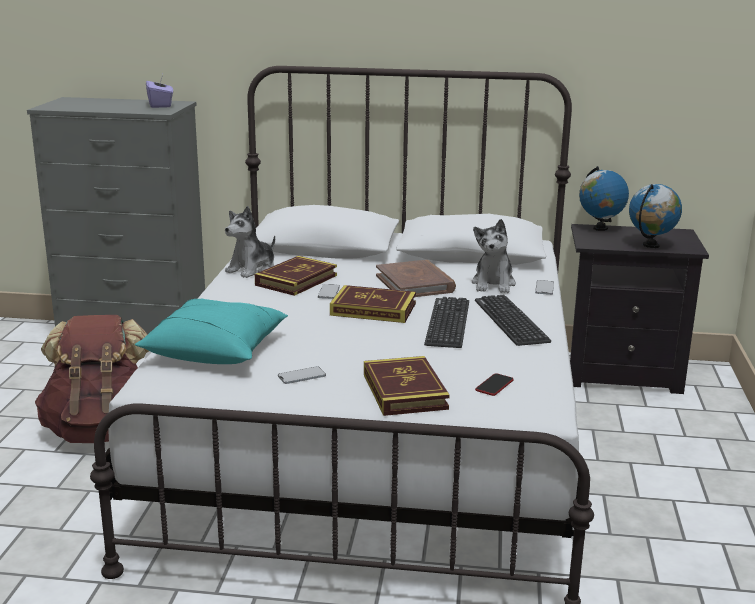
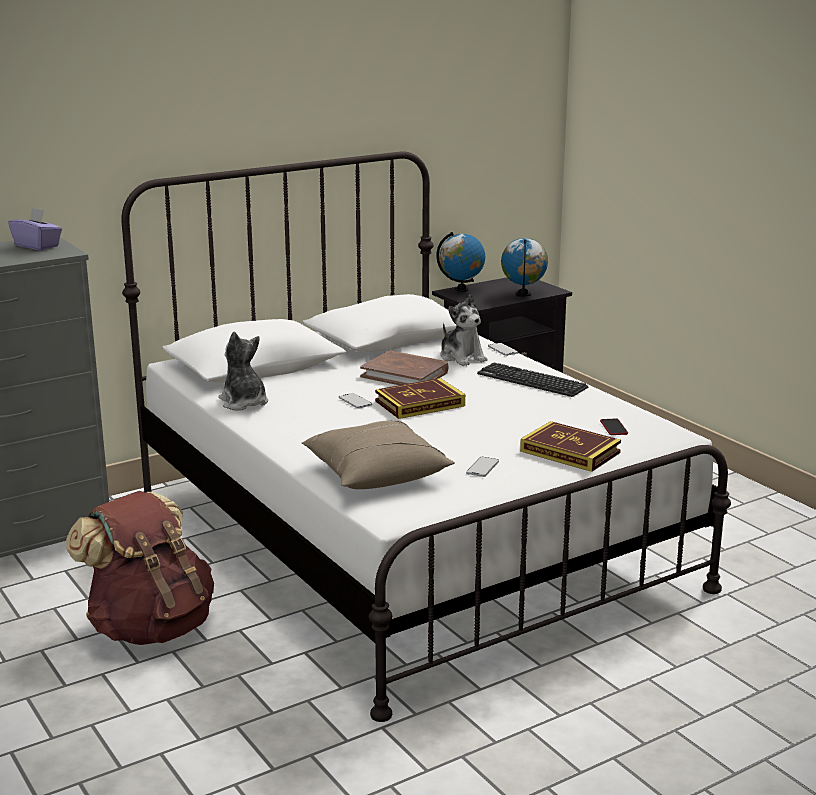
camera: 40 degrees left, 0 degrees up
(216, 350) = (376, 473): turquoise pillow -> beige pillow
(252, 269) = (244, 403): plush toy -> plush toy turned 150 degrees clockwise
(296, 280) = (305, 400): book -> none
(447, 323) = (494, 396): keyboard -> none

